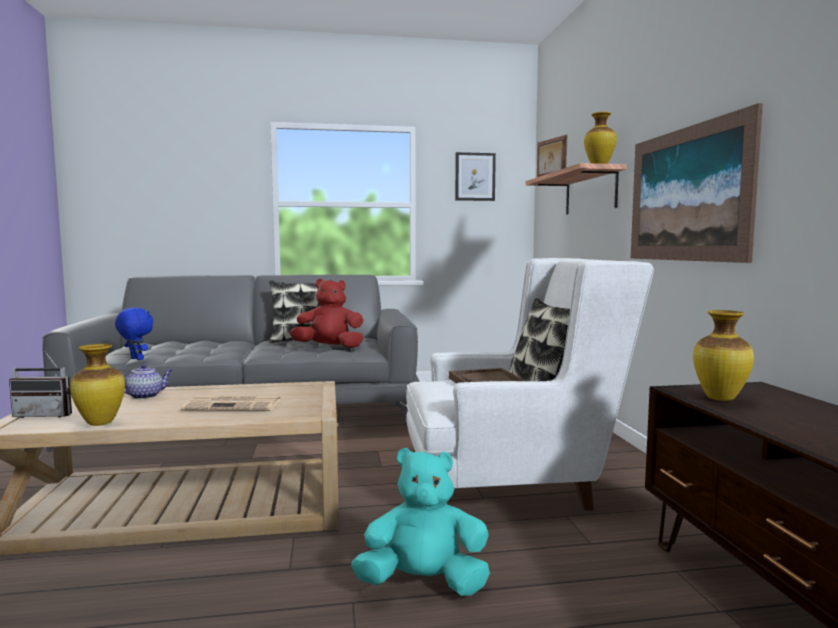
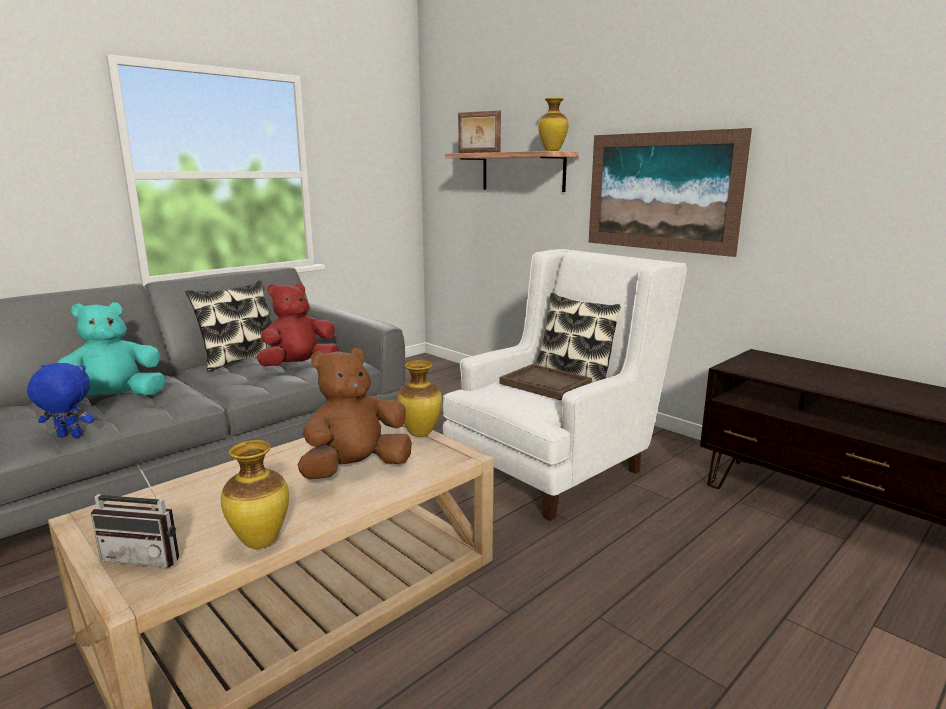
camera: 35 degrees left, 10 degrees up
(47, 414) = (147, 556): radio -> radio turned 45 degrees clockwise
(145, 396) = (213, 488): teapot -> none
(234, 405) = (356, 469): newspaper -> brown plush toy
(424, 583) = (622, 578): turquoise plush toy -> turquoise plush toy (114, 399)
(475, 177) = (366, 140): picture -> none
(721, 399) = (767, 371): vase -> vase (421, 433)

